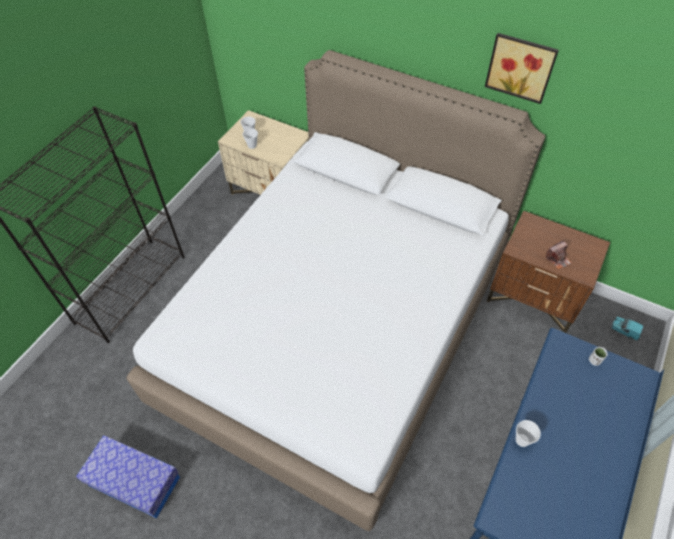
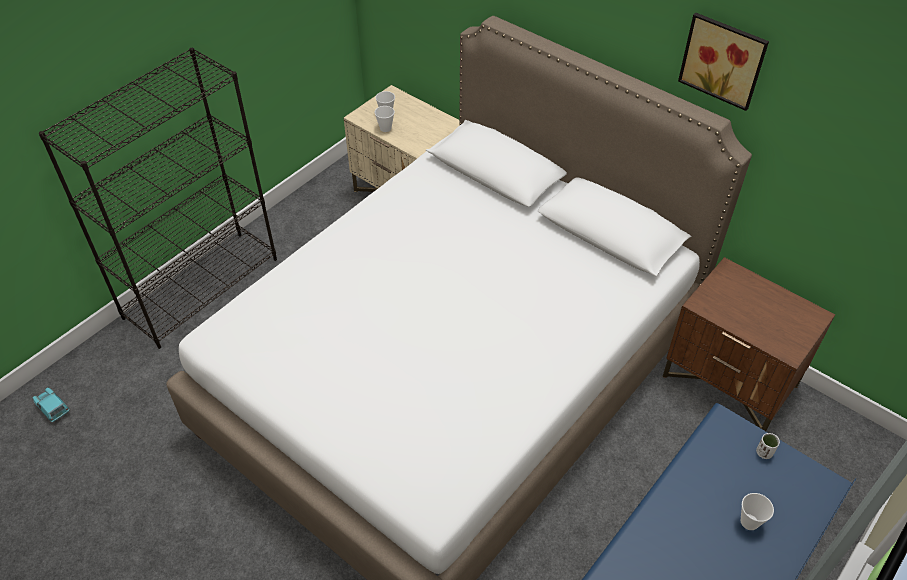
camera: 10 degrees right, 5 degrees down
(134, 481) = (152, 519): storage box -> none
(522, 440) = (639, 532): cup -> cup (749, 522)
(558, 259) = (756, 325): camera -> none
(624, 331) = (849, 446): turquoise toy car -> turquoise toy car (53, 408)

